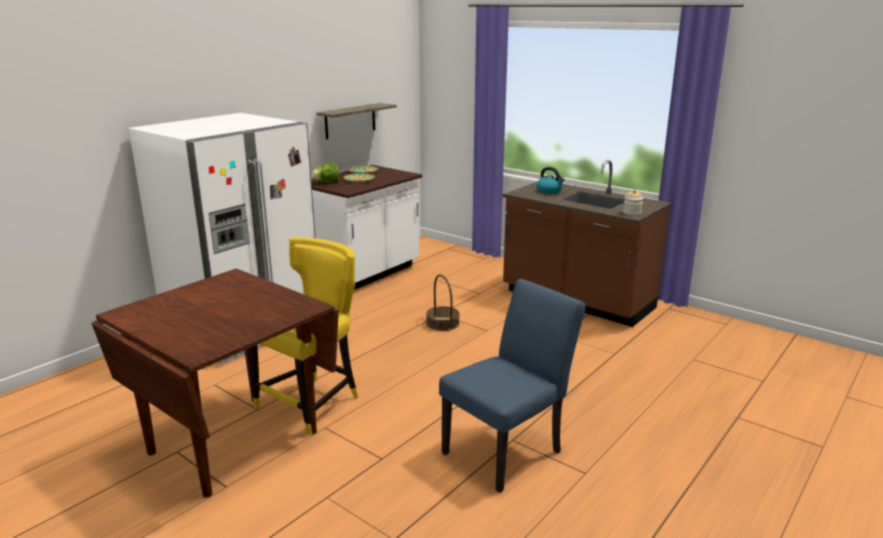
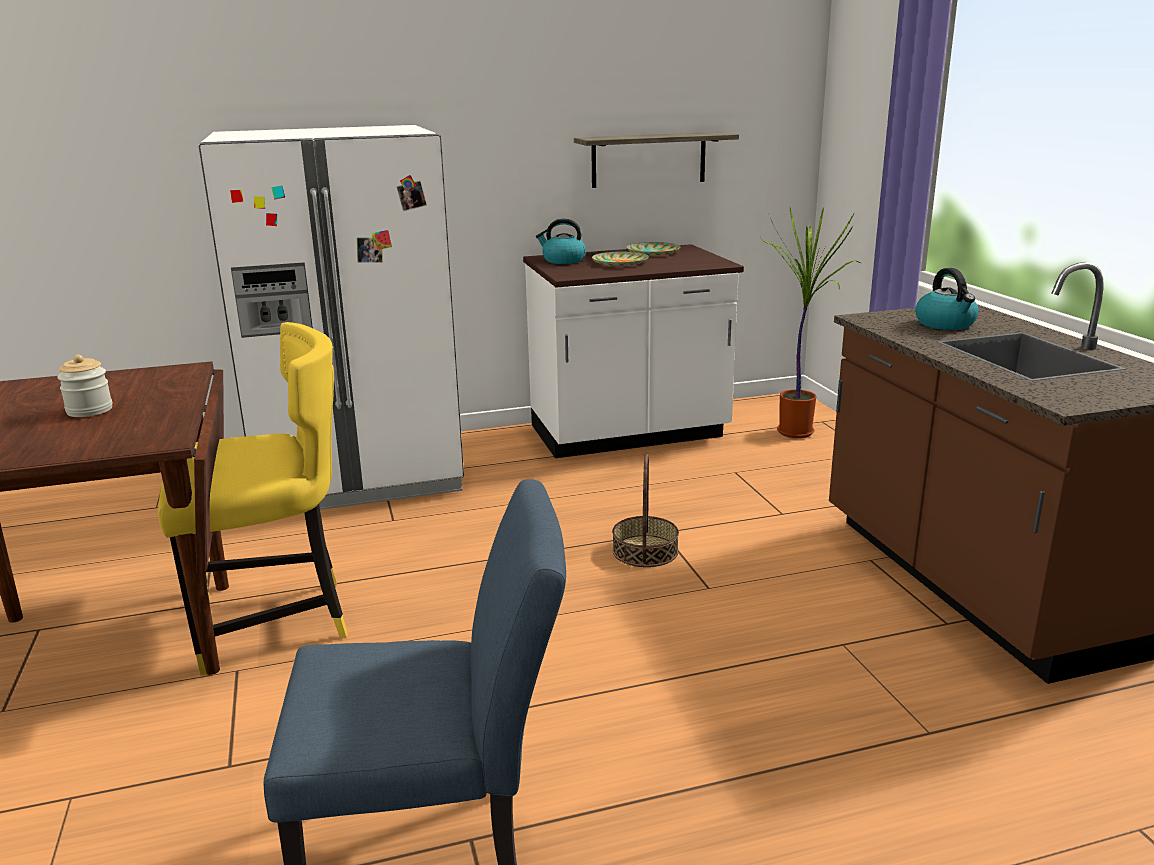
camera: 35 degrees right, 0 degrees up
(326, 182) = (563, 261): lettuce -> kettle
(442, 256) = (796, 431): none -> potted plant
(632, 213) = (1074, 397): jar -> jar (90, 410)

